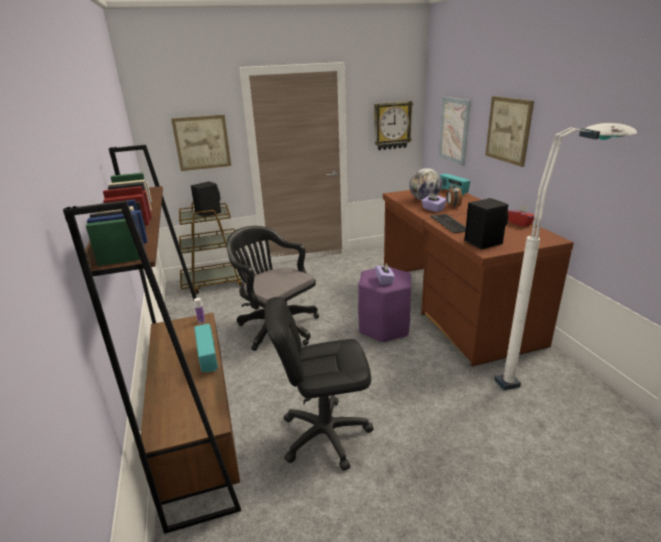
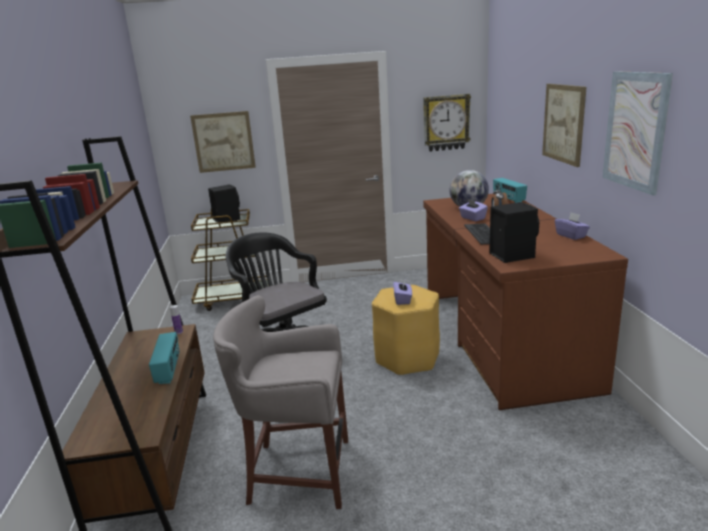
camera: 10 degrees right, 5 degrees down
(325, 434) = (296, 472): black office chair -> grey stool
(384, 327) = (407, 358): purple stool -> yellow stool
(454, 130) = (514, 126): picture -> picture (635, 130)
(520, 223) = (571, 236): red tissue box -> purple tissue box
(540, 377) = (584, 429): white floor lamp -> none

